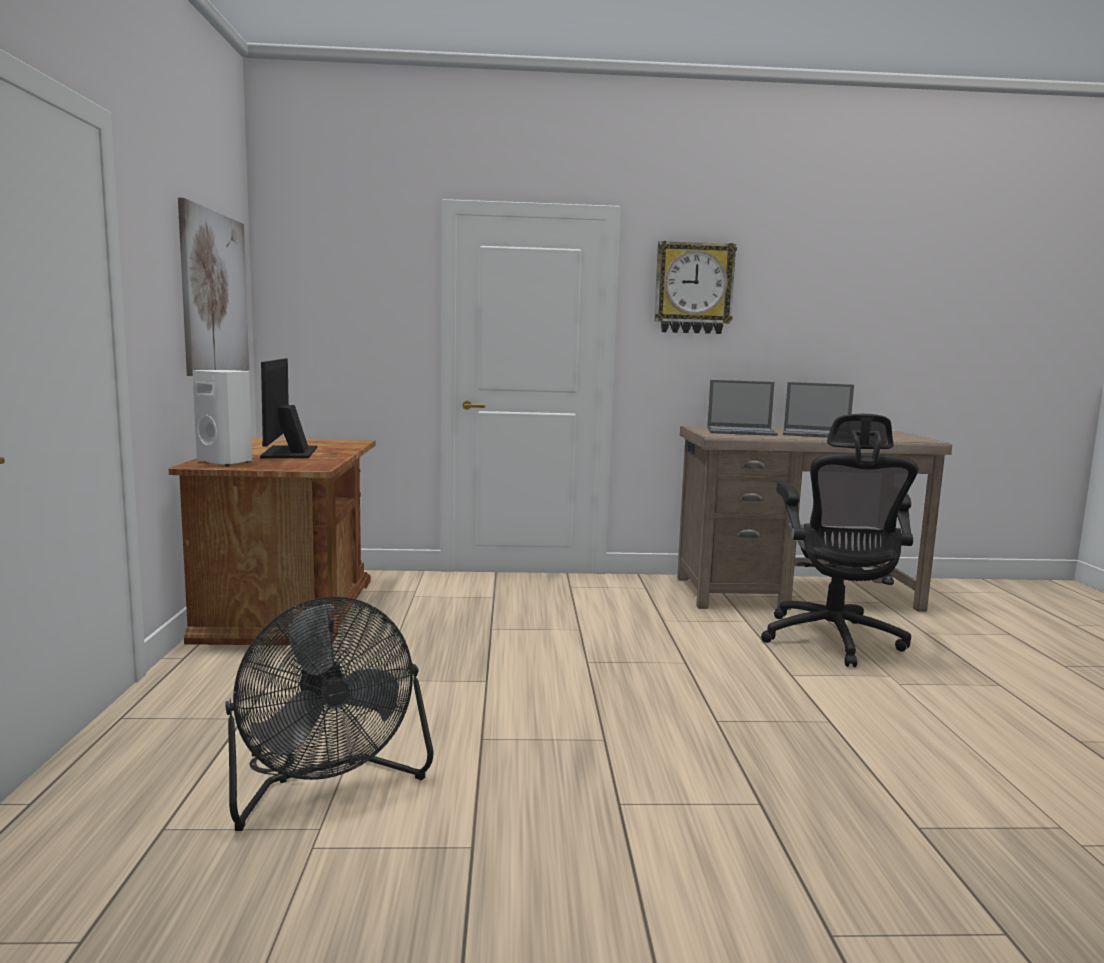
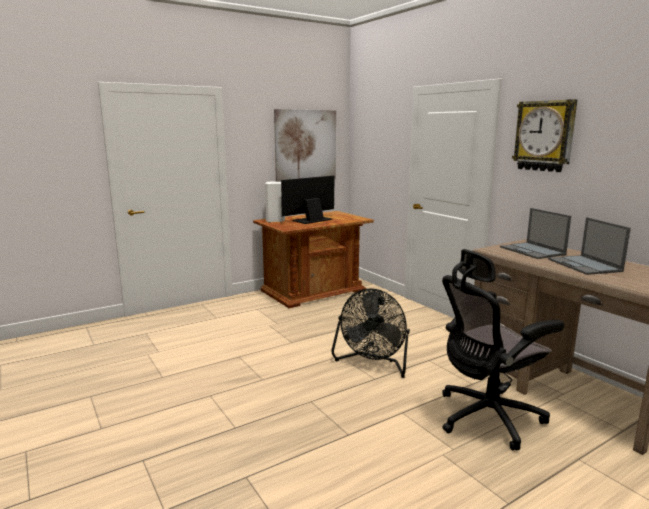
camera: 60 degrees right, 5 degrees up
(318, 785) = (182, 343): black fan -> black fan (371, 362)

